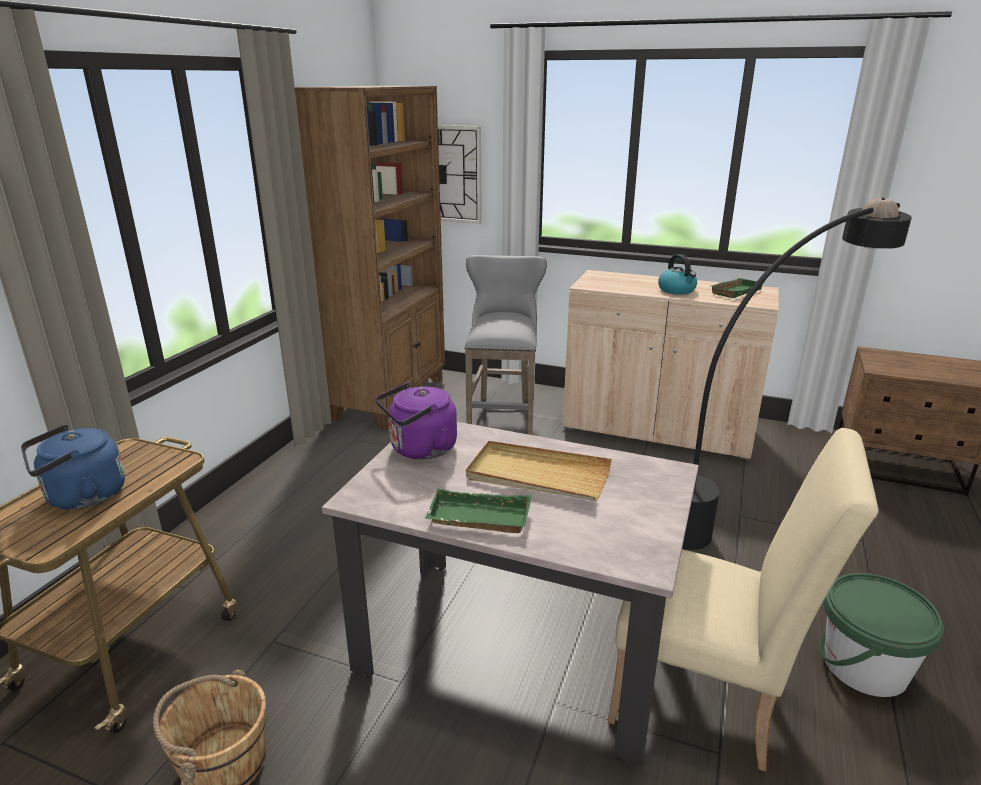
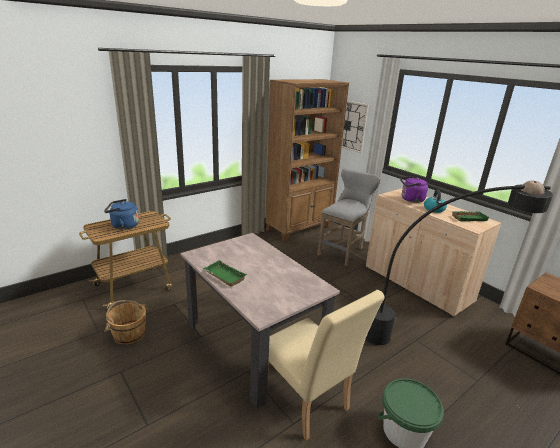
camera: 30 degrees right, 0 degrees up
(419, 449) = (235, 245): purple kettle -> purple kettle (411, 200)
(537, 475) = (266, 270): beige tray -> none

